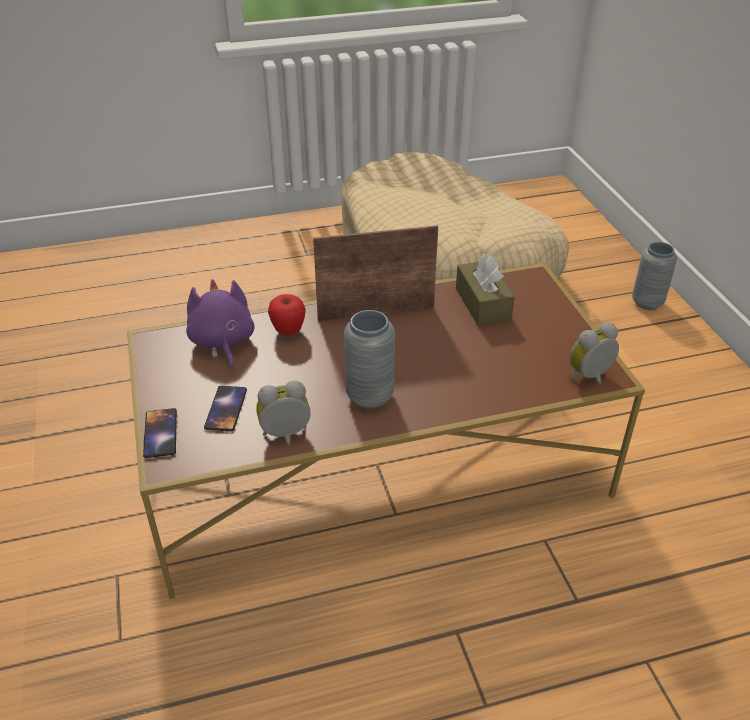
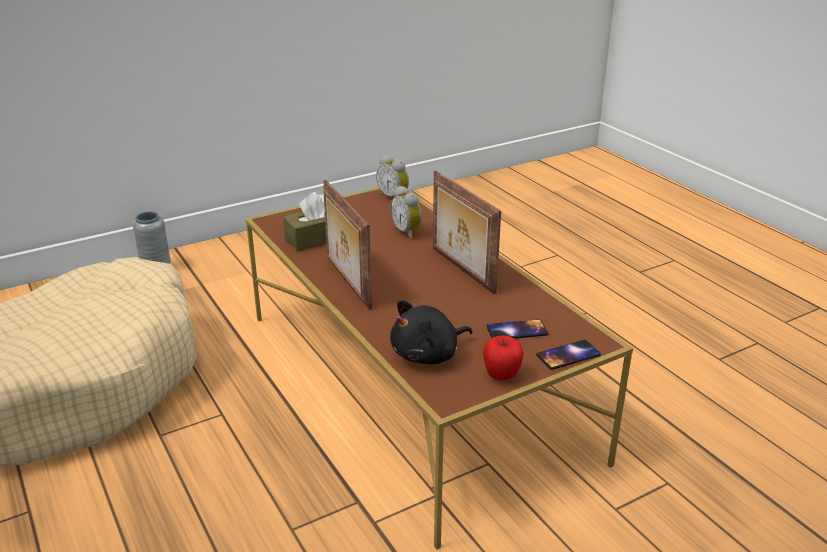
camera: 105 degrees left, 10 degrees down
(222, 342) = (428, 355): purple plush toy -> black plush toy
(286, 436) = (528, 297): alarm clock -> alarm clock (408, 232)
(288, 331) = (394, 321): apple -> apple (501, 376)
(369, 396) = (461, 270): grey vase -> picture frame

